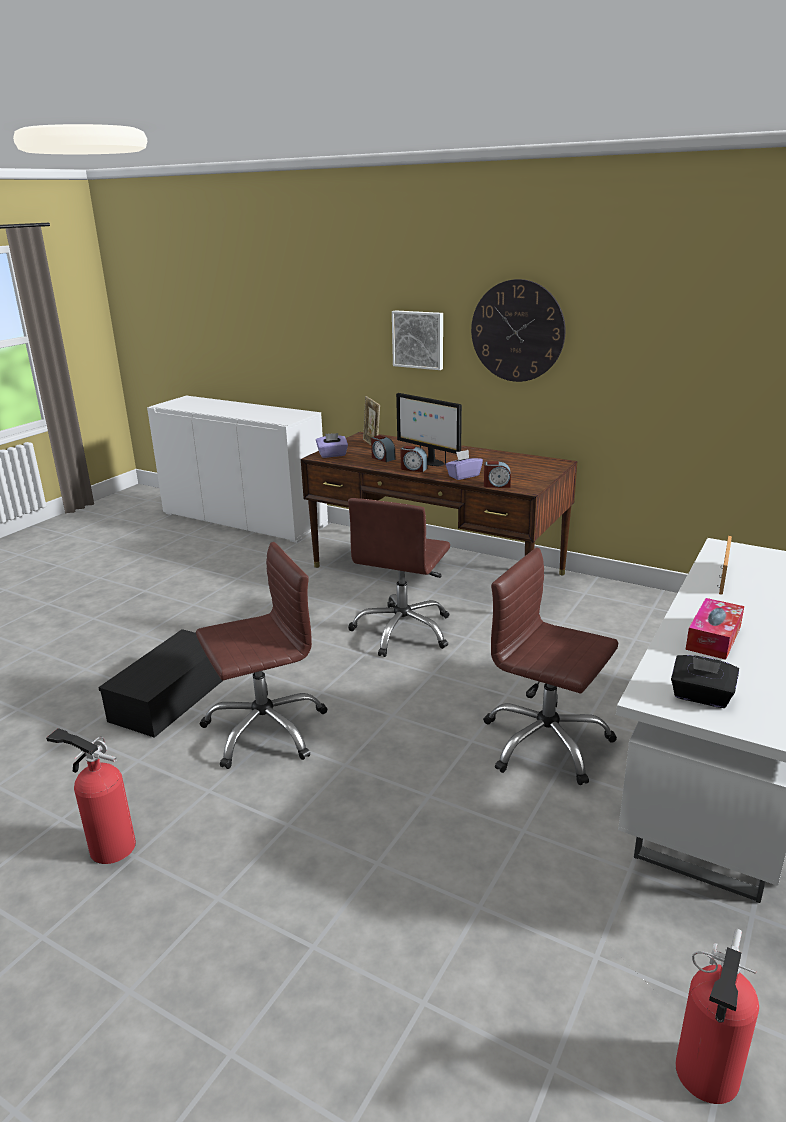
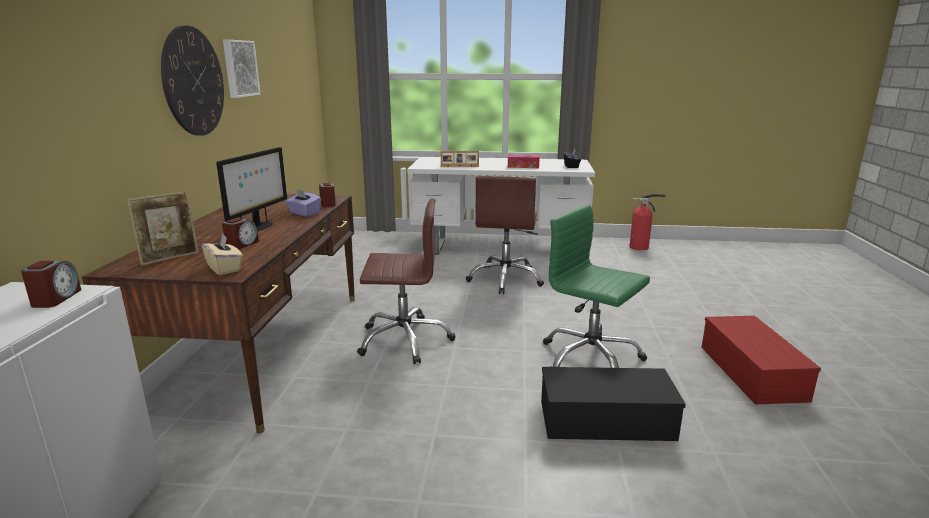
camera: 115 degrees left, 5 degrees down
(108, 846) = (753, 373): fire extinguisher -> red storage box
(265, 729) = (590, 358): brown office chair -> green office chair
(332, 455) = (224, 268): purple tissue box -> beige tissue box
(413, 469) = (284, 229): alarm clock -> alarm clock (56, 298)
(418, 339) = (116, 108): picture -> picture (239, 68)

